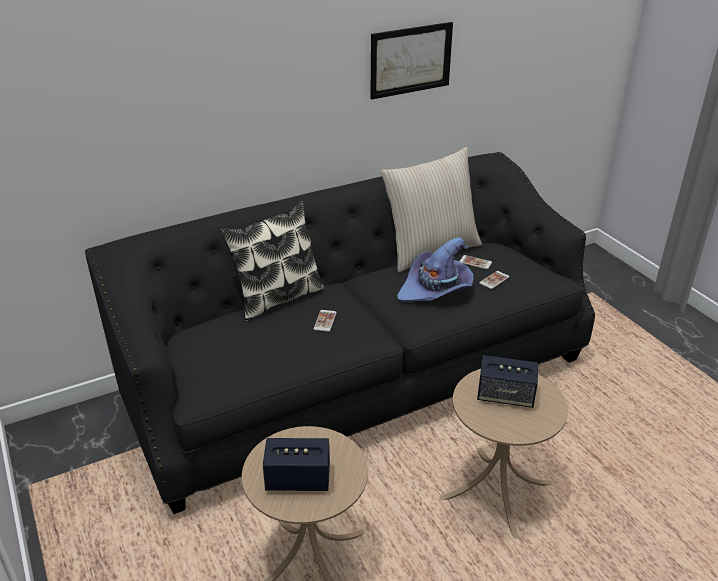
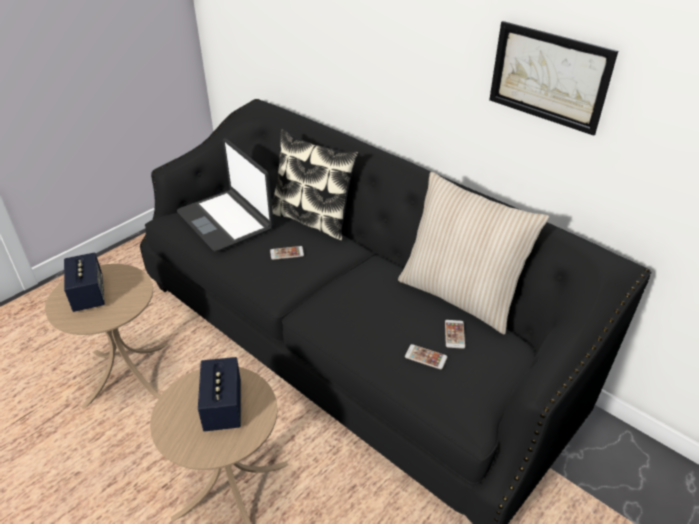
camera: 70 degrees right, 5 degrees up
(240, 351) = (226, 221): none -> laptop
(436, 289) = (379, 313): purple hat -> none

